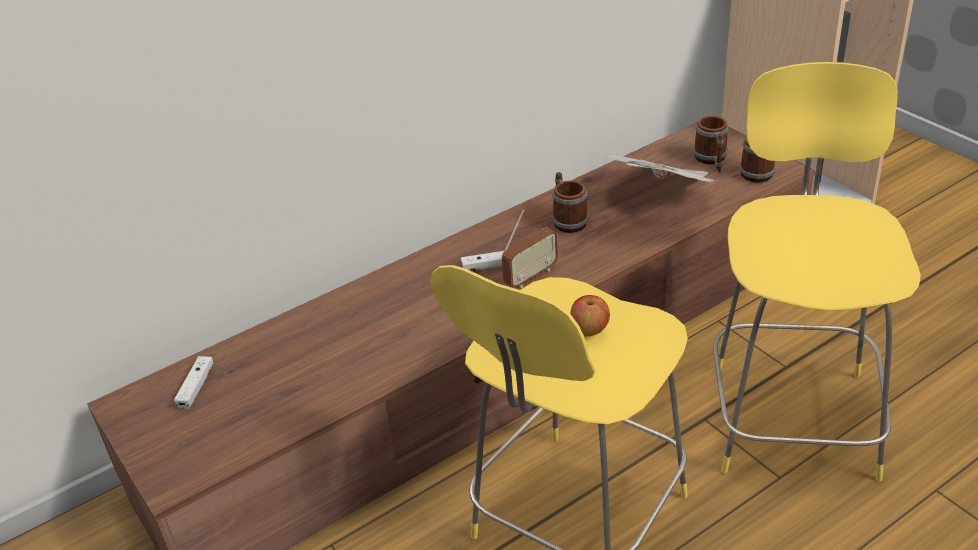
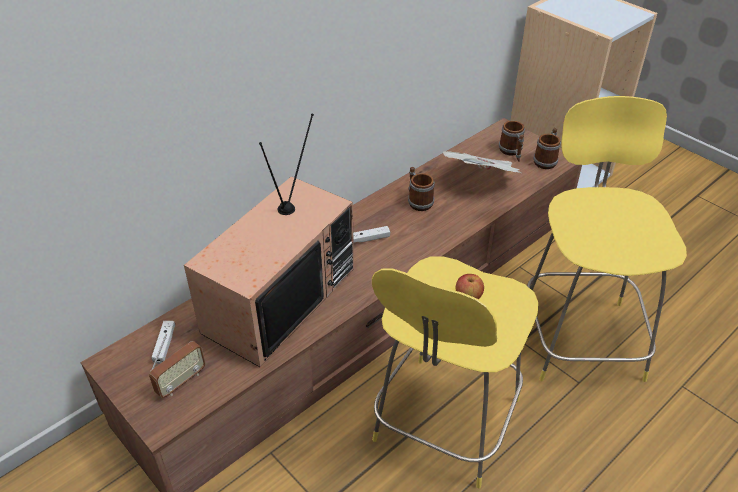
camera: 10 degrees left, 5 degrees up
(355, 335) = (279, 297): none -> television
(531, 276) = (400, 246): radio -> radio (181, 382)

